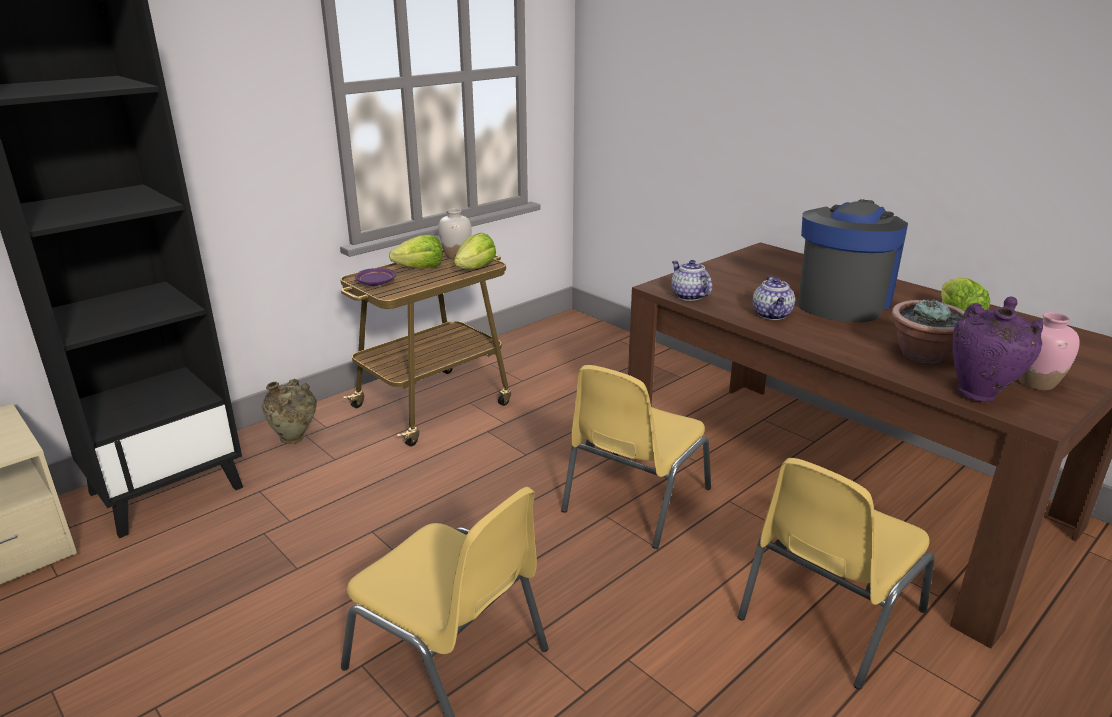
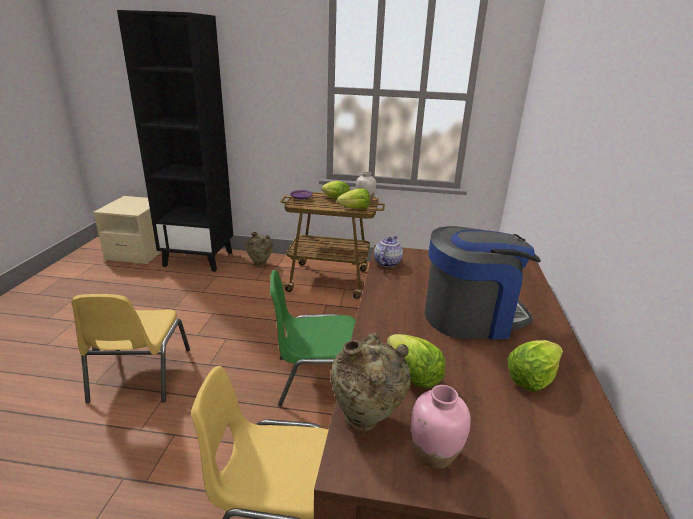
camera: 50 degrees right, 0 degrees up
(633, 500) = (317, 378): yellow chair -> green chair
(772, 315) = (398, 296): teapot -> none
(922, 355) = (412, 375): potted plant -> lettuce
(980, 394) = (366, 422): purple vase -> beige vase

